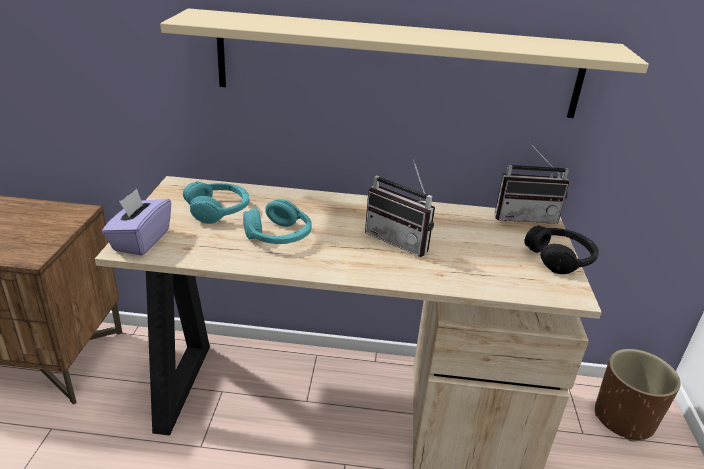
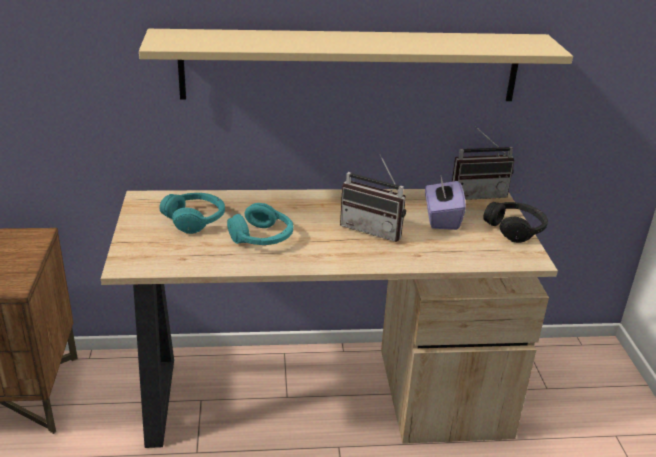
camera: 10 degrees left, 0 degrees up
(140, 240) = (135, 257): purple tissue box -> purple tissue box (441, 218)
(624, 419) = (581, 371): brown planter -> none

